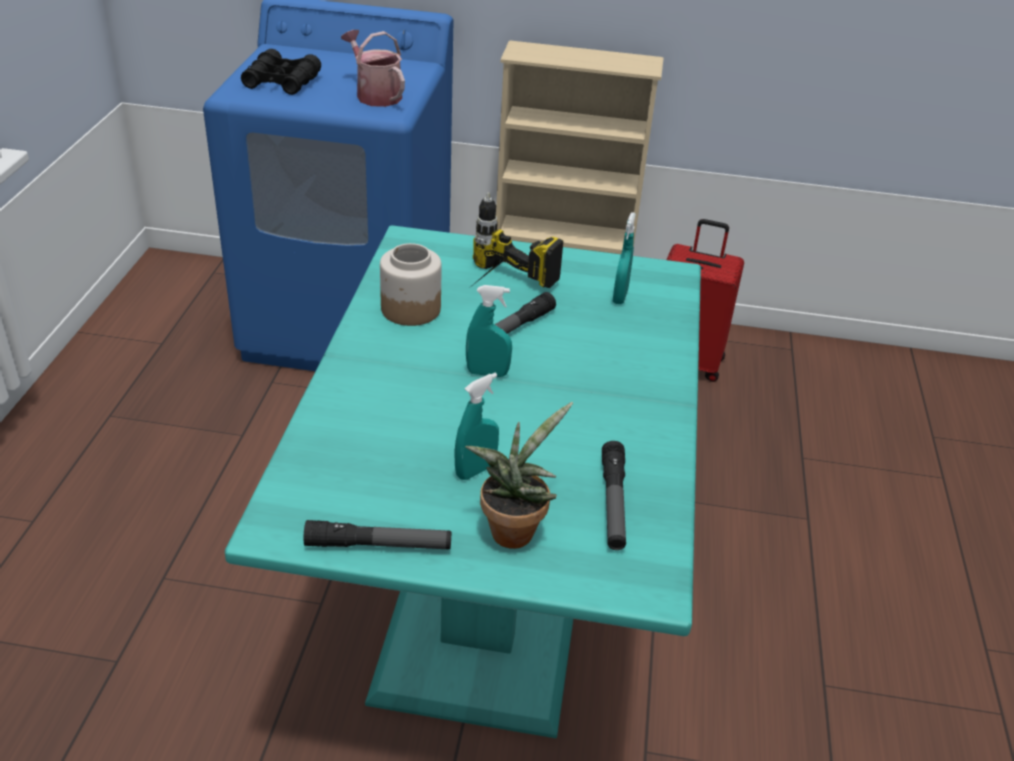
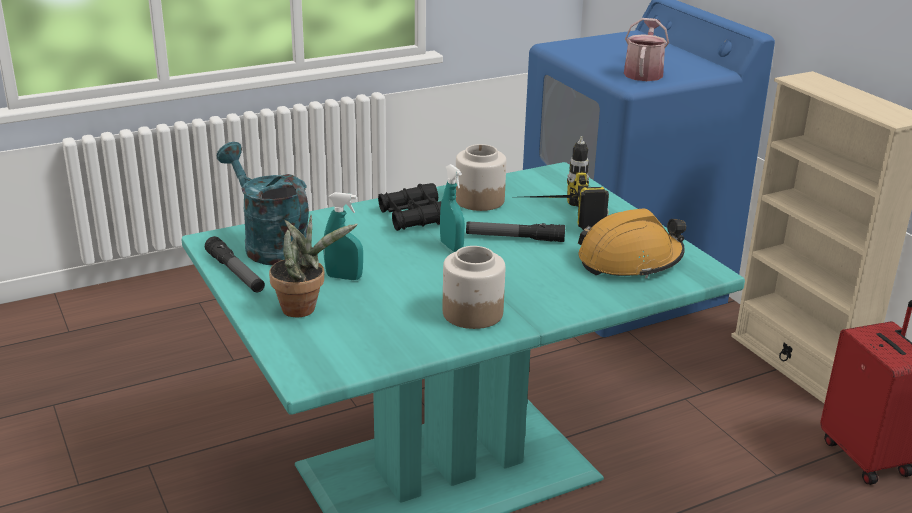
camera: 55 degrees right, 10 degrees down
(282, 82) = (598, 49): black binoculars -> black binoculars (414, 217)
(340, 489) = (269, 245): none -> turquoise watering can
(613, 503) = (376, 334): flashlight -> none
(620, 297) = (630, 261): turquoise spray bottle -> orange hard hat
(628, 426) = (471, 313): none -> jar

